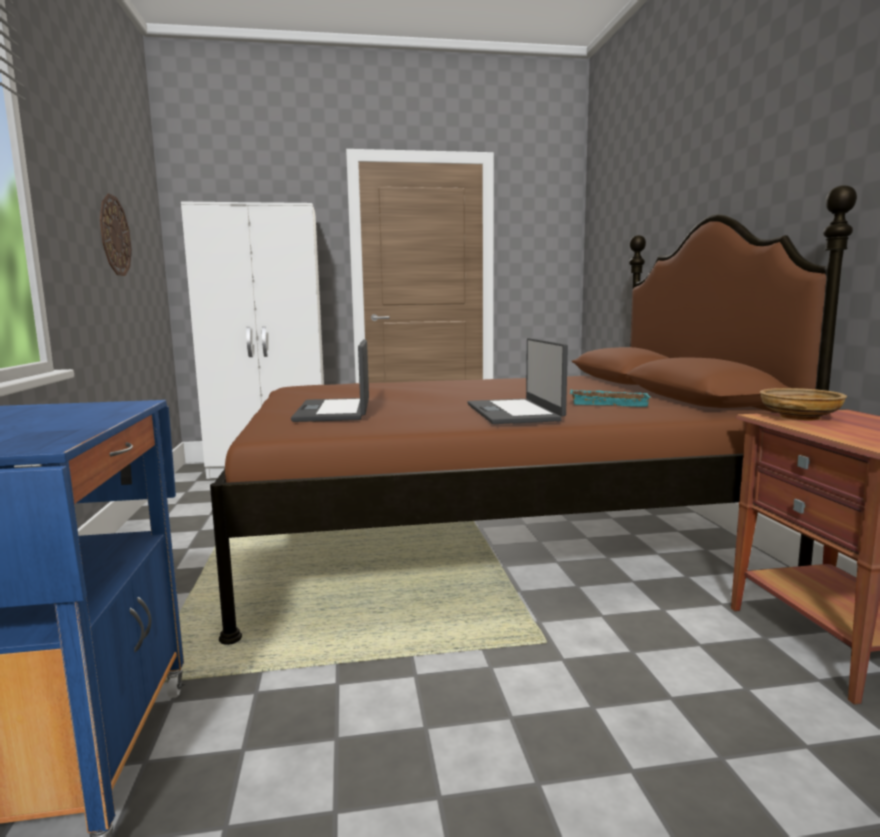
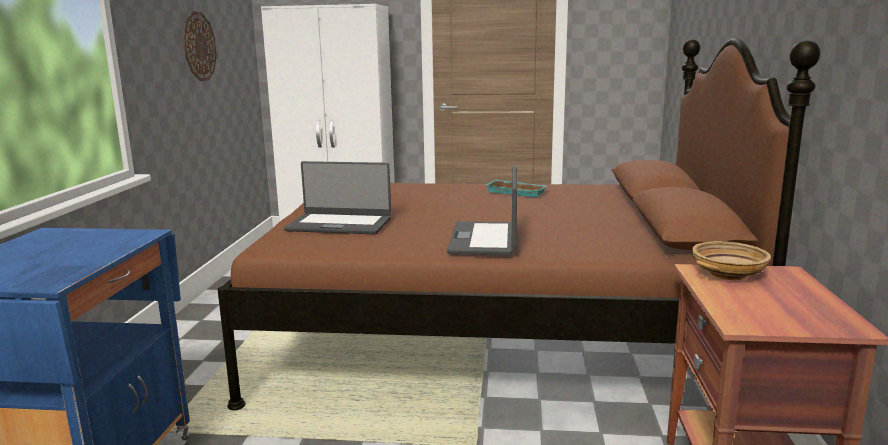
camera: 15 degrees right, 5 degrees up
(335, 411) = (339, 224): laptop -> laptop turned 90 degrees counterclockwise
(609, 403) = (588, 233): turquoise tray -> turquoise tray (517, 192)

